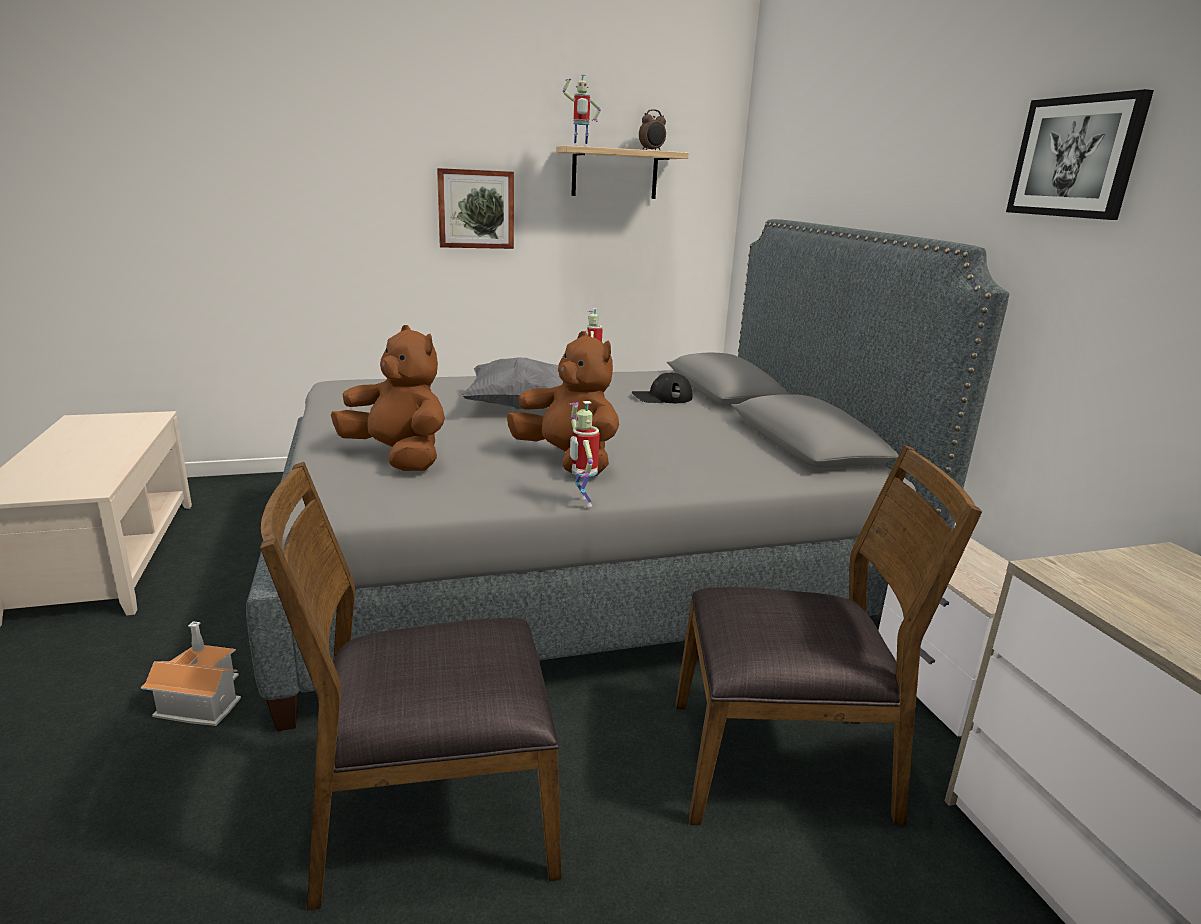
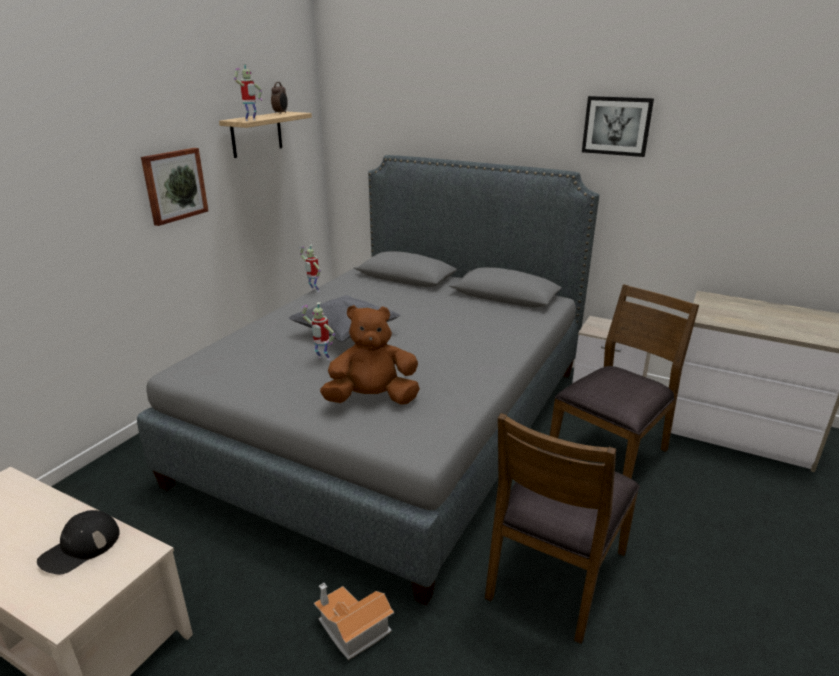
camera: 45 degrees left, 5 degrees up
(568, 461) = (449, 355): brown plush toy -> none
(582, 502) = (506, 373): toy robot -> toy robot (322, 359)
(662, 397) = (392, 294): black cap -> black cap (80, 547)

